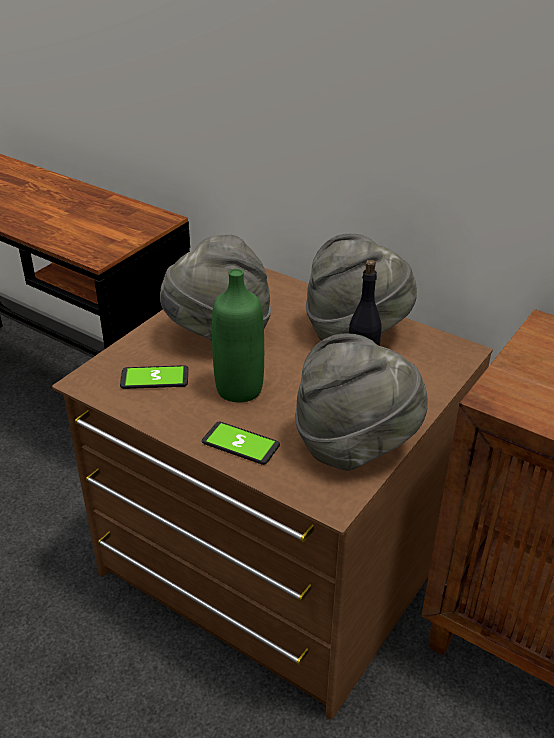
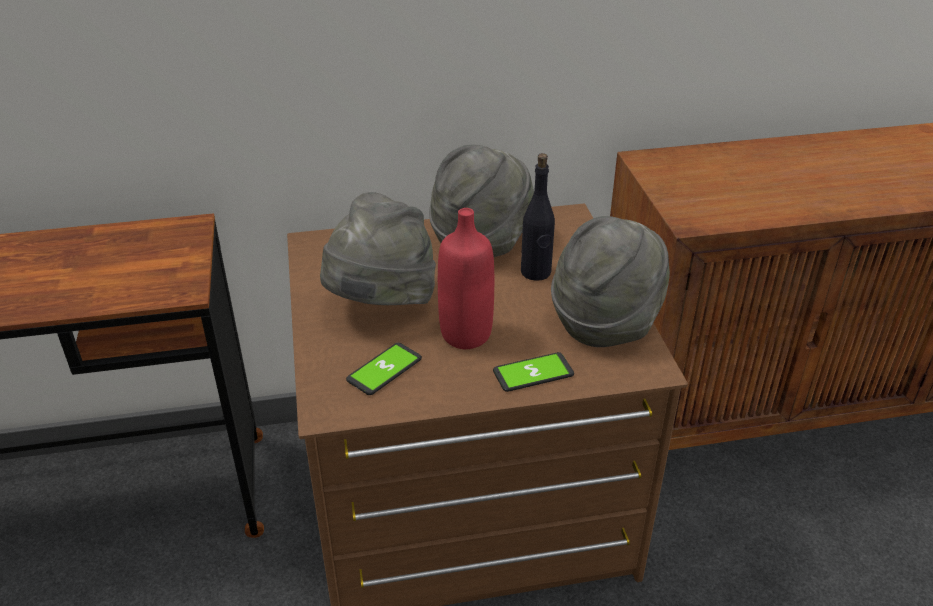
camera: 45 degrees left, 0 degrees up
(239, 389) = (466, 334): green bottle -> red bottle

